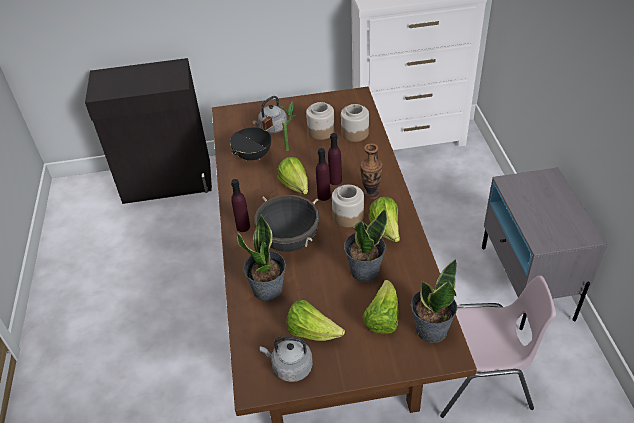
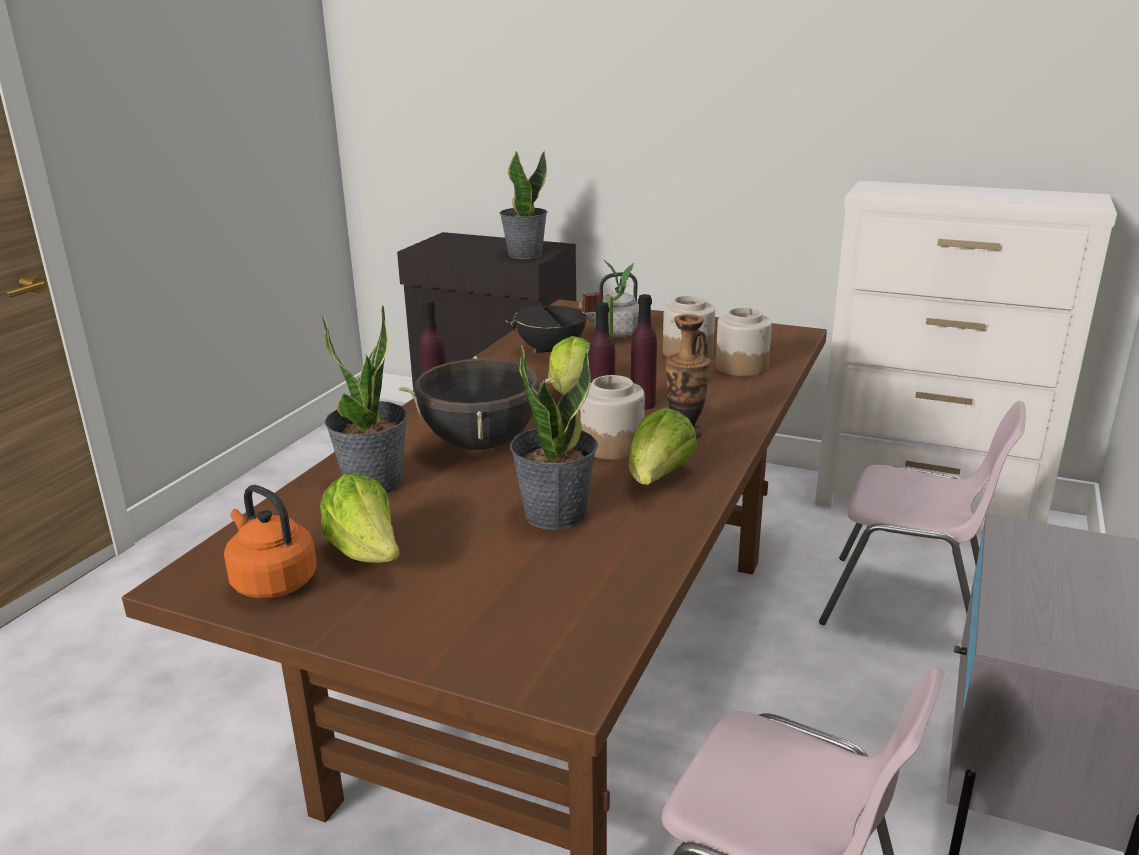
camera: 30 degrees right, 20 degrees down
(290, 367) = (272, 581): grey kettle -> orange kettle
(382, 318) = (505, 582): lettuce -> none
(430, 329) = (575, 633): potted plant -> potted plant (524, 254)
(435, 204) = (908, 606): none -> pink chair

